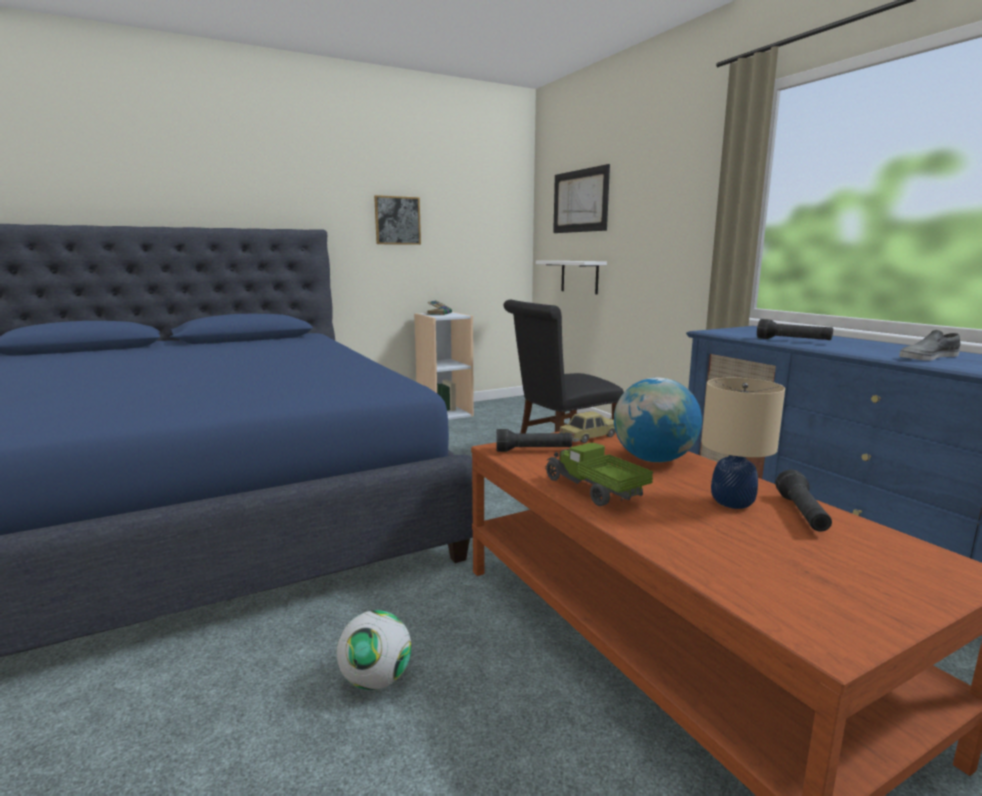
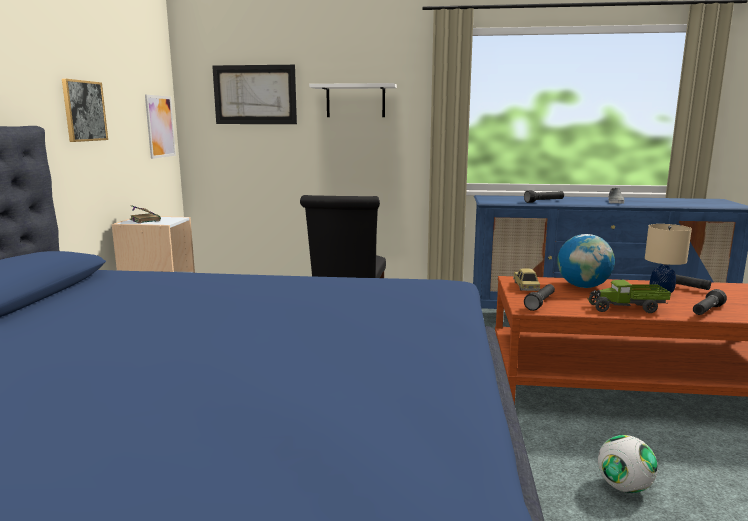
camera: 55 degrees left, 0 degrees up
(503, 236) = (160, 126): none -> picture
(579, 276) = (261, 166): white shelf -> white shelf (355, 101)
(686, 542) = (707, 311): none -> black flashlight

